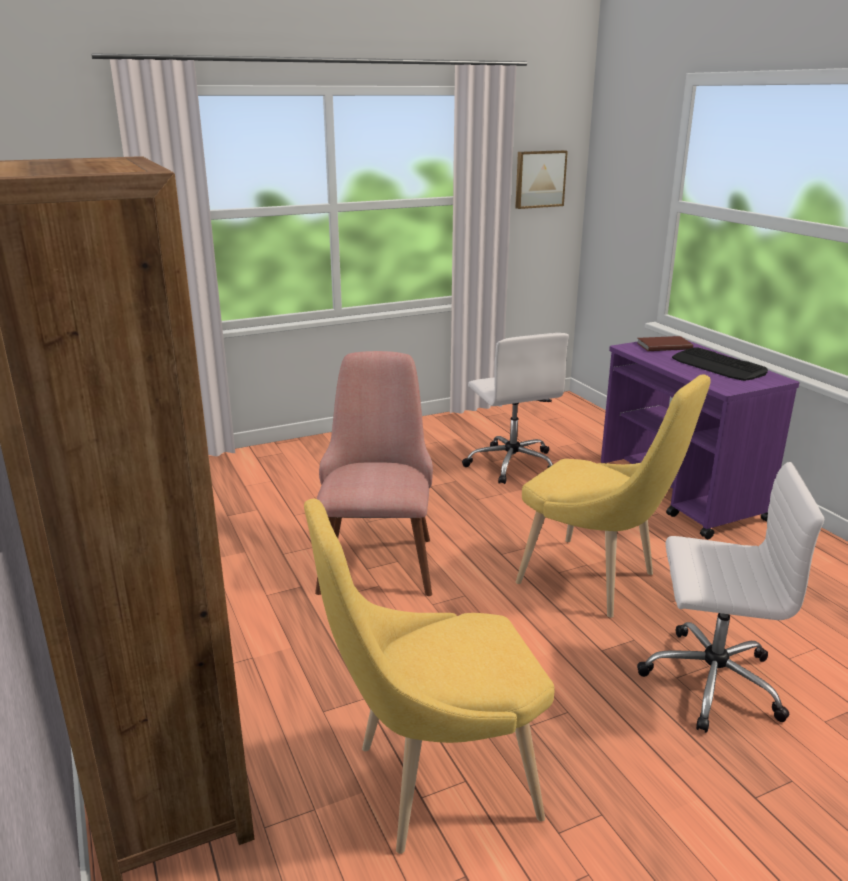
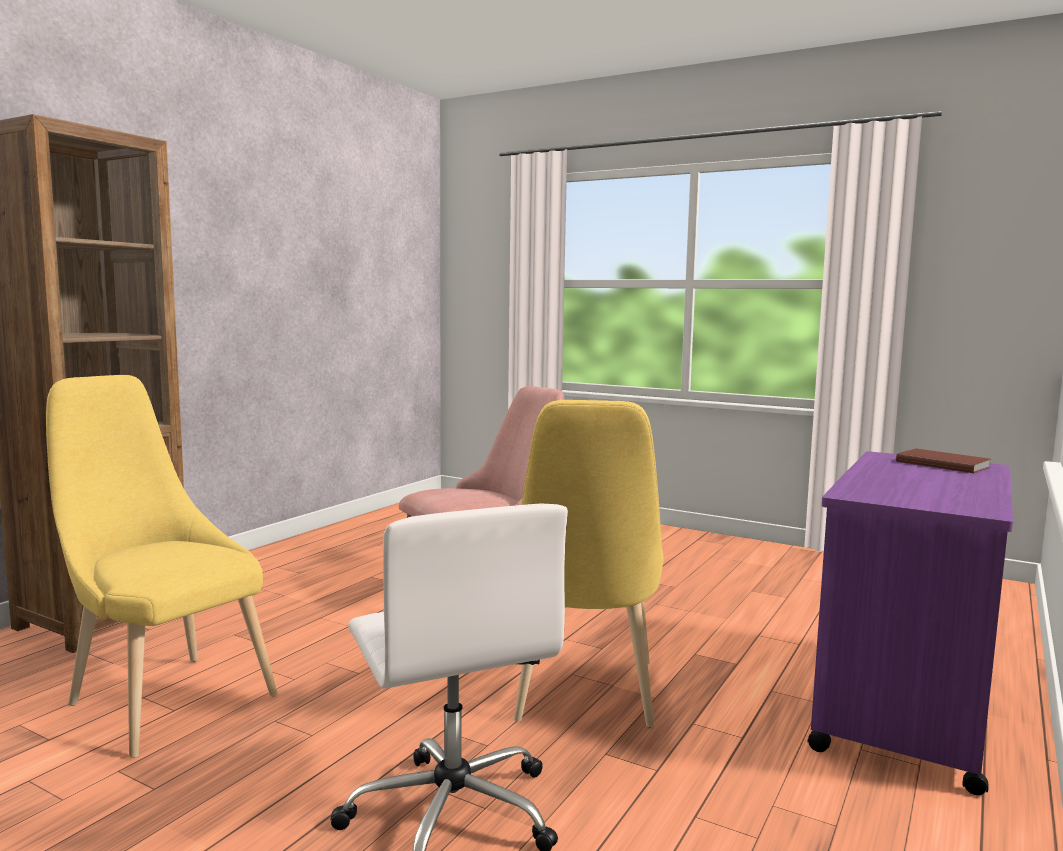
camera: 55 degrees right, 15 degrees down
(511, 463) = (766, 599): white office chair -> none
(539, 179) = (978, 262): picture -> none
(718, 366) = (941, 486): keyboard -> none

